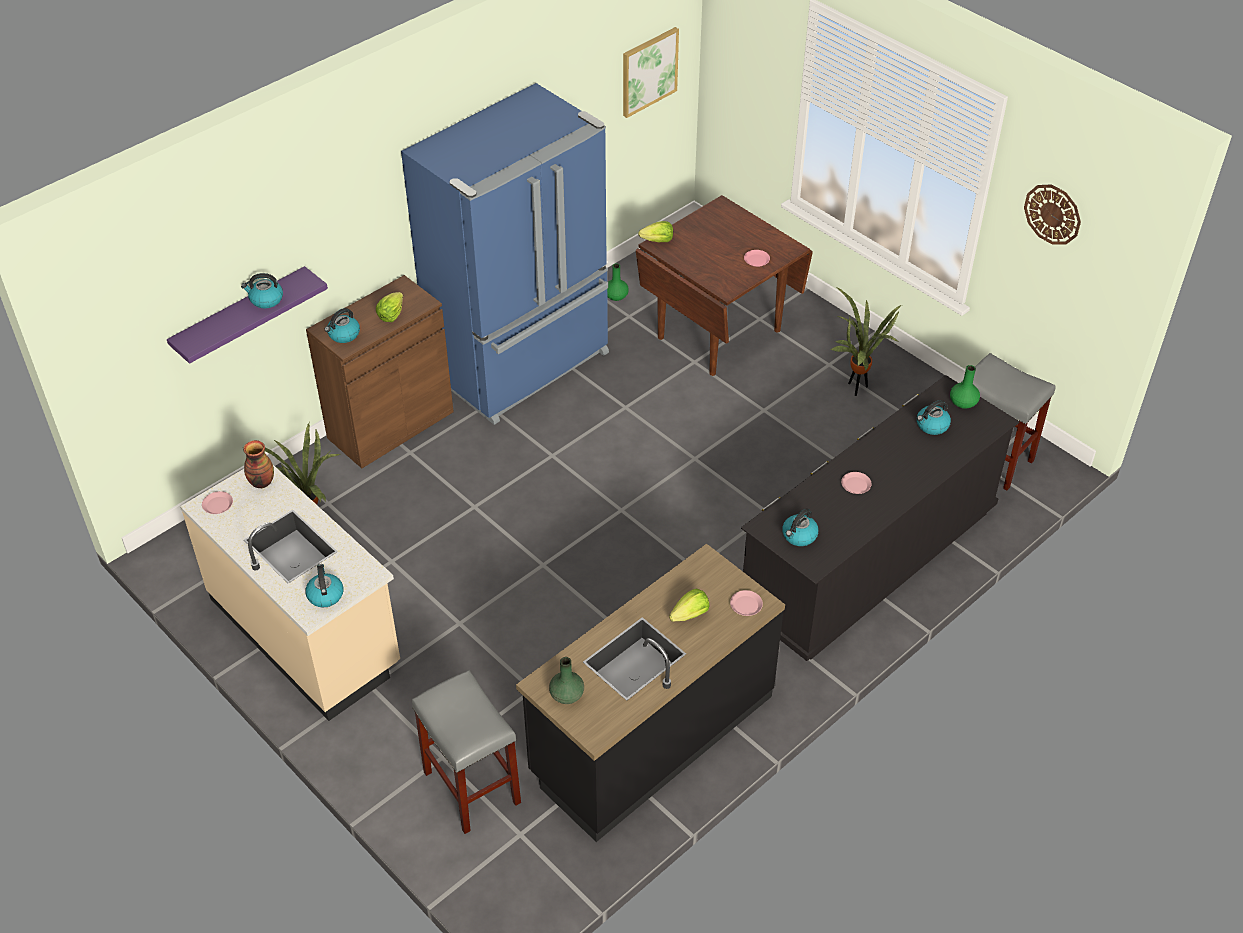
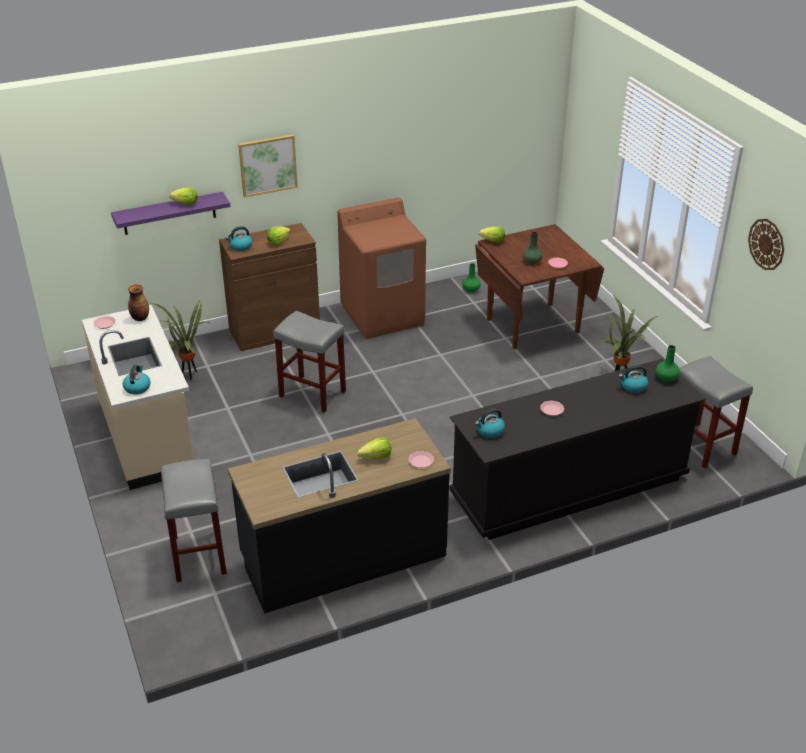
camera: 20 degrees right, 10 degrees down
(266, 300) = (185, 204): kettle -> lettuce
(491, 510) = (311, 394): none -> grey stool
(522, 365) = (383, 315): blue fridge -> brown washing machine
(566, 695) = (258, 483): green vase -> green vase (531, 261)
(649, 71) = (519, 126): picture -> picture (268, 165)

